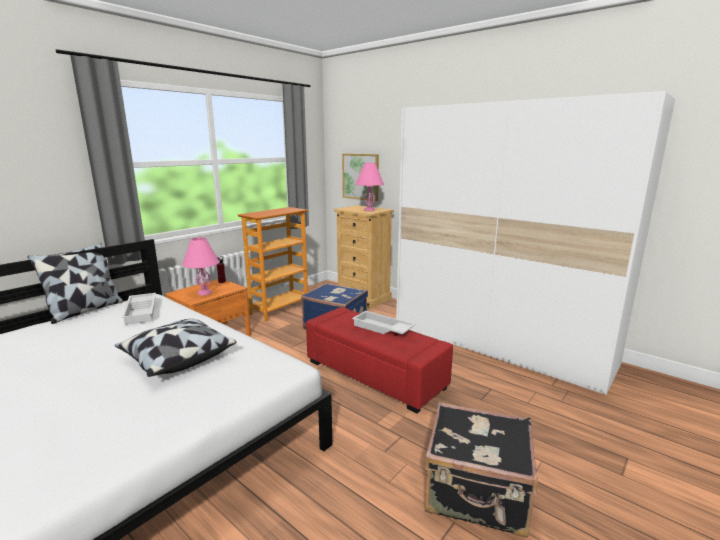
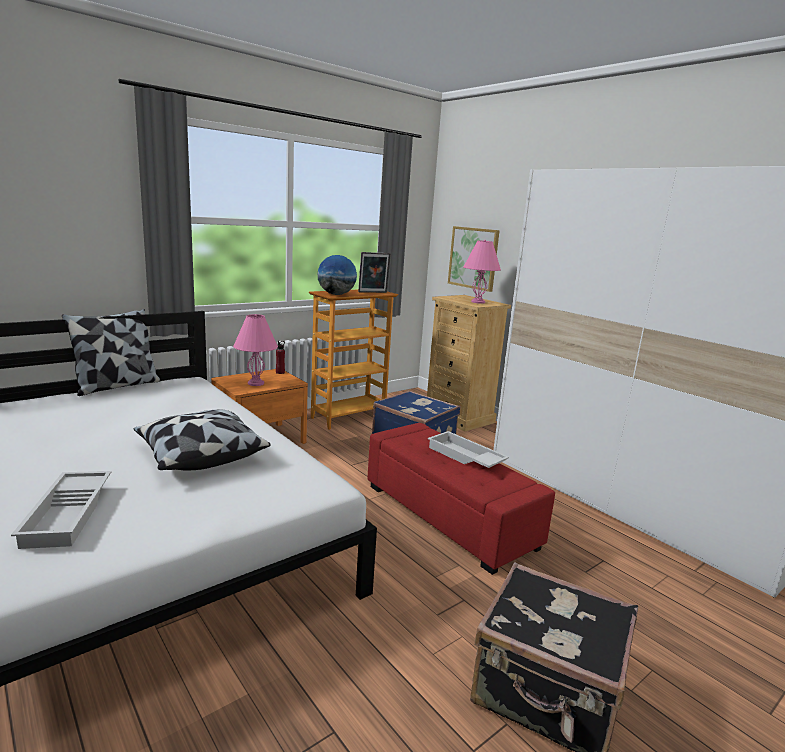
camera: 10 degrees right, 0 degrees up
(142, 312) = (177, 395): white tray -> white tray (70, 514)
(260, 214) = (336, 294): none -> globe
(288, 210) = (373, 292): none -> picture frame

